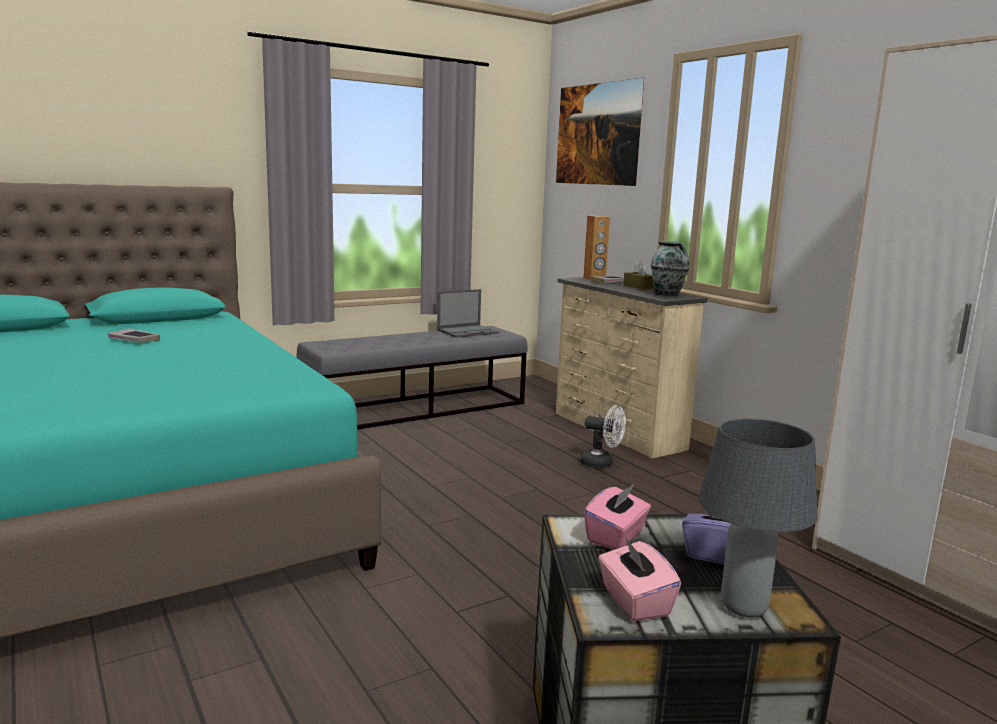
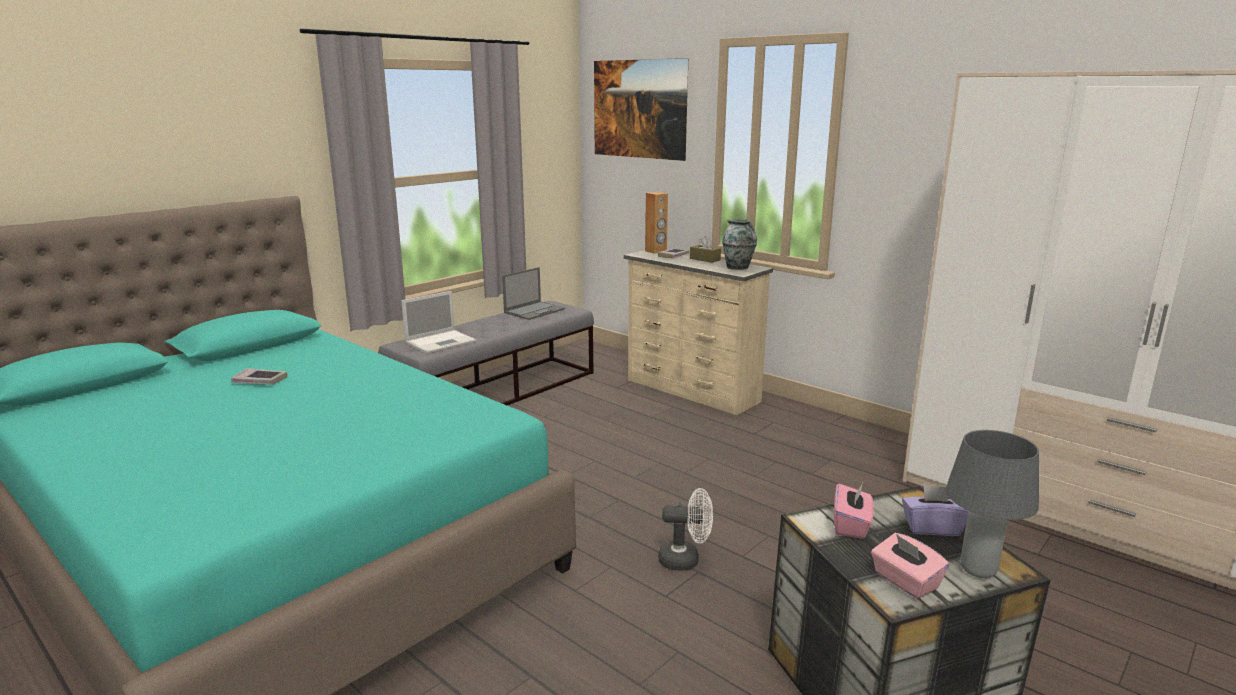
camera: 15 degrees left, 5 degrees up
(356, 345) = (441, 342): none -> laptop
(602, 464) = (698, 427): white fan -> white fan (686, 560)

